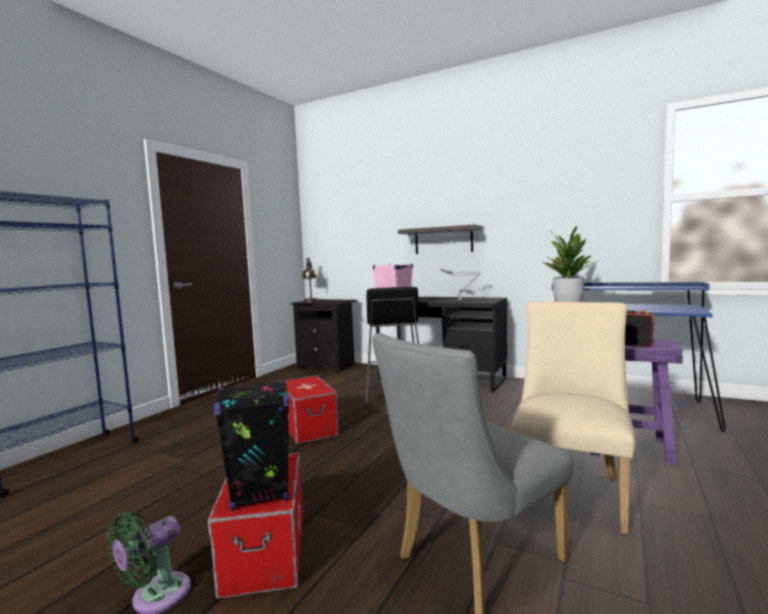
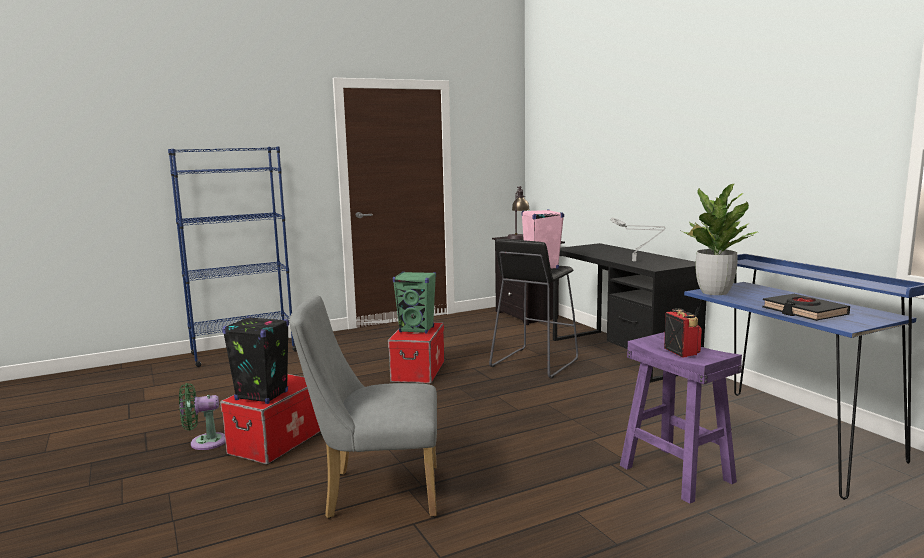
camera: 35 degrees right, 5 degrees up
(305, 385) = (417, 330): none -> green speaker
(443, 240) = (650, 178): shelf -> none
(571, 490) = (535, 483): beige chair -> none
(650, 309) = (804, 312): none -> black book

